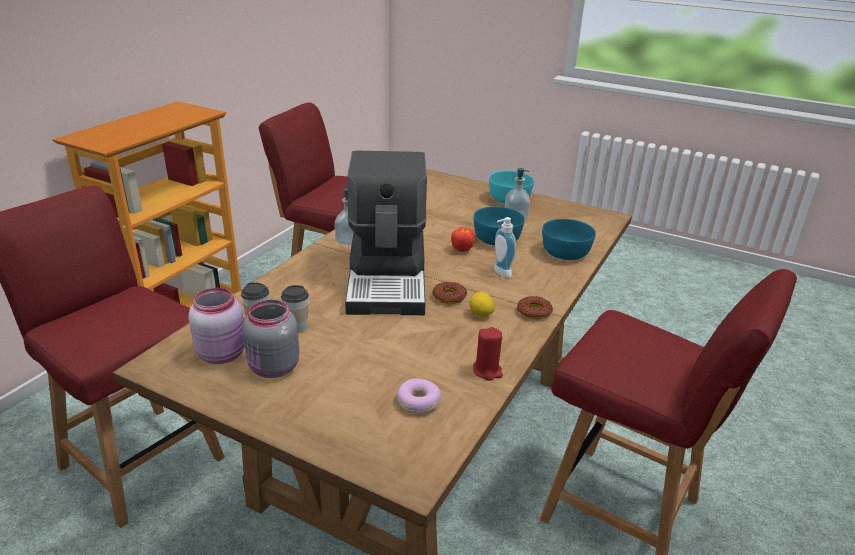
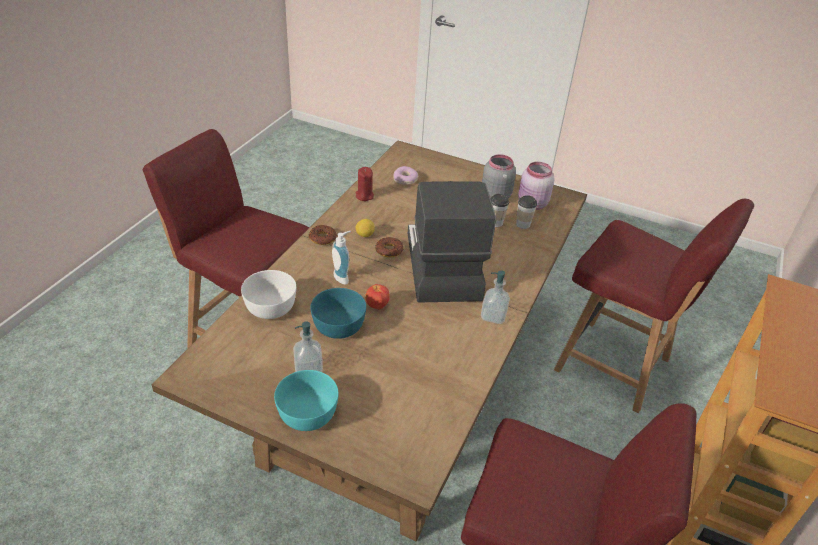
camera: 175 degrees right, 10 degrees up
(566, 253) = (270, 306): turquoise bowl -> white bowl

